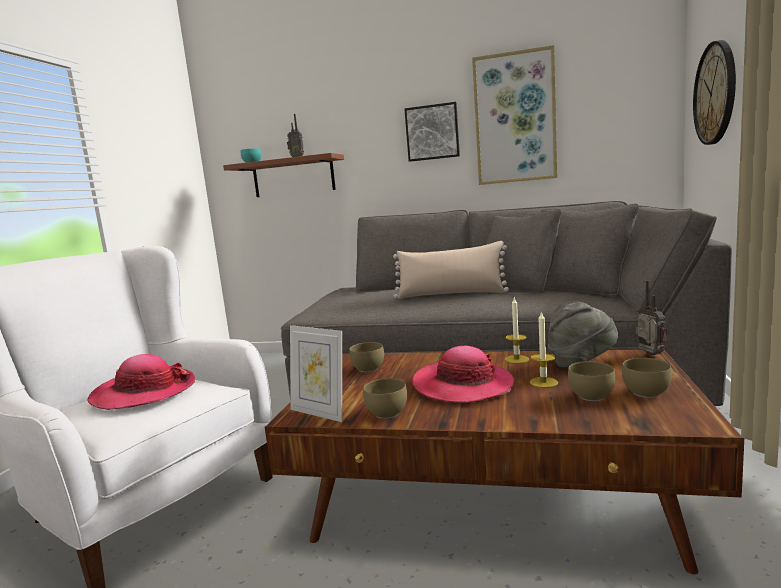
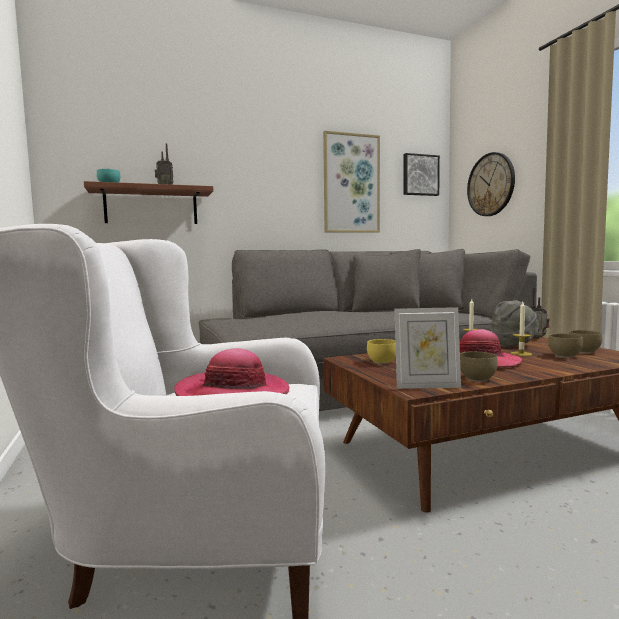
camera: 35 degrees left, 5 degrees down
(367, 369) = (382, 362): brown bowl -> yellow bowl
(432, 132) = (289, 184): picture -> picture (420, 175)
(451, 294) = (353, 313): beige pillow -> none

